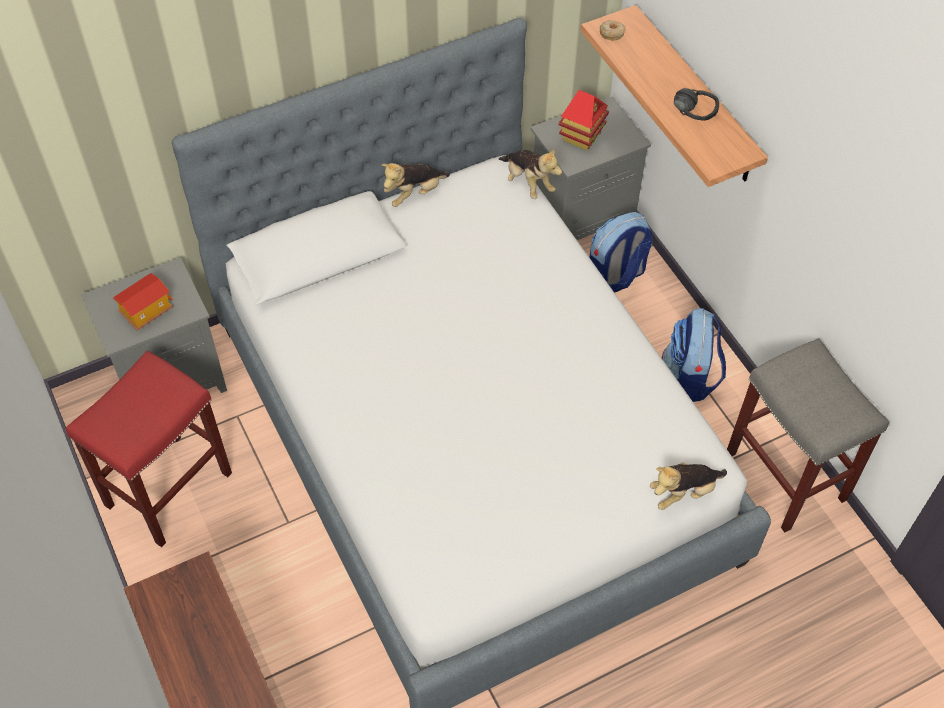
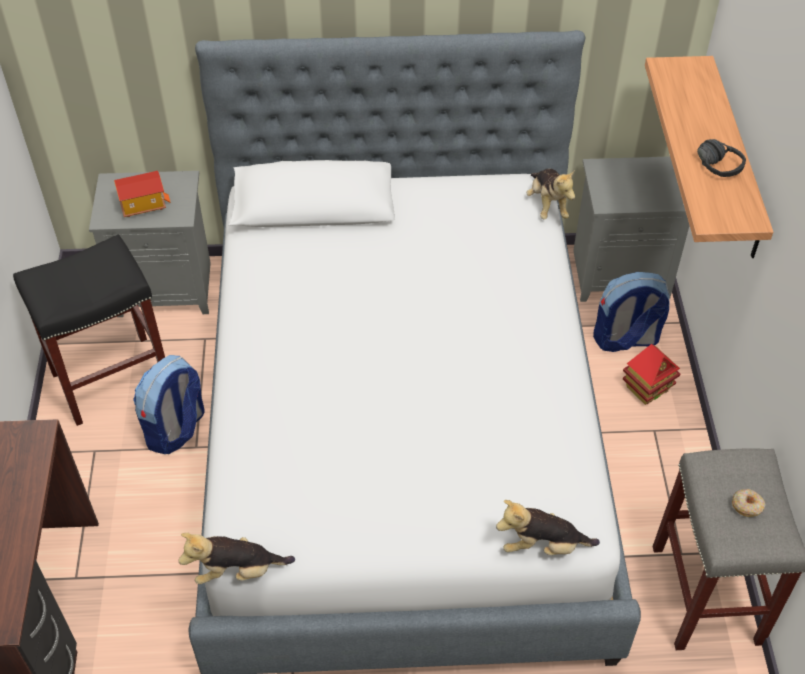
camera: 25 degrees right, 5 degrees down
(169, 487) = (113, 378): red stool -> black stool
(414, 194) = (433, 180): plush toy -> plush toy (237, 571)
(581, 136) = (629, 182): toy house -> toy house (647, 388)
(612, 33) = (672, 74): donut -> donut (747, 506)
(690, 377) = (653, 460): backpack -> backpack (176, 430)

